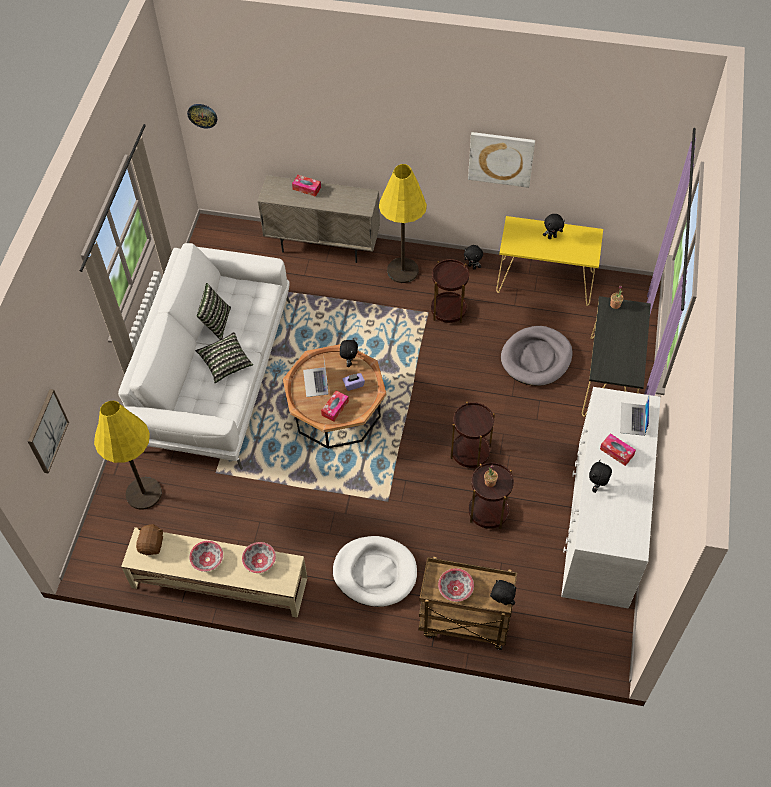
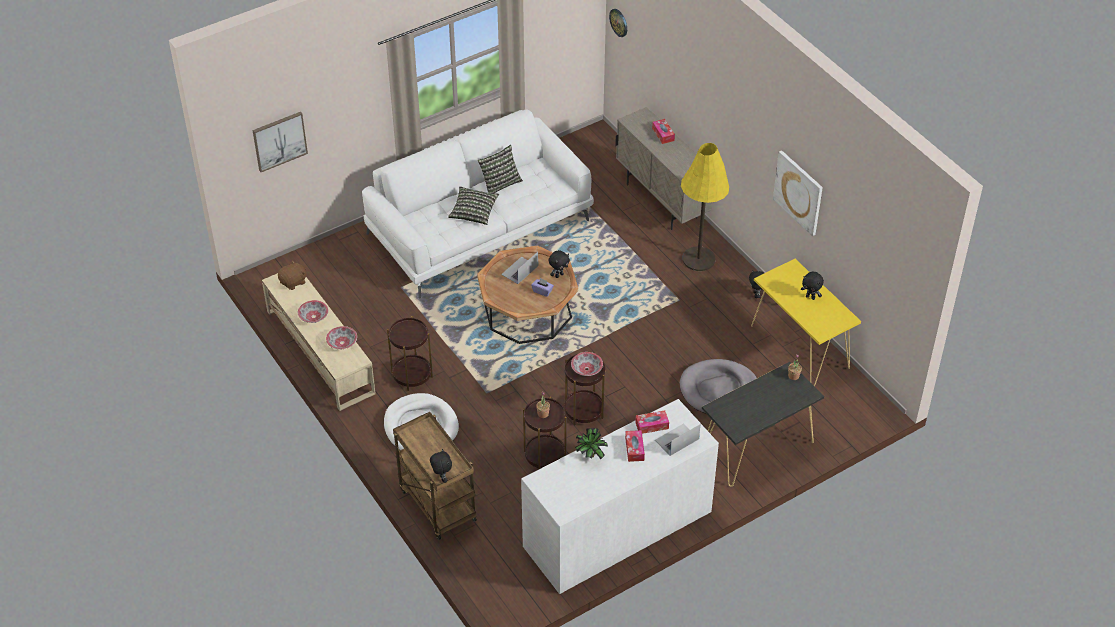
camera: 45 degrees right, 10 degrees down
(144, 493) = (342, 264): yellow floor lamp -> none
(335, 408) = (510, 295): tissue box -> tissue box (652, 425)
(448, 310) = (696, 310): brown side table -> brown side table (412, 375)
(455, 588) = (424, 445): bowl -> bowl (586, 369)
(597, 486) = (590, 456): black plush toy -> potted plant

